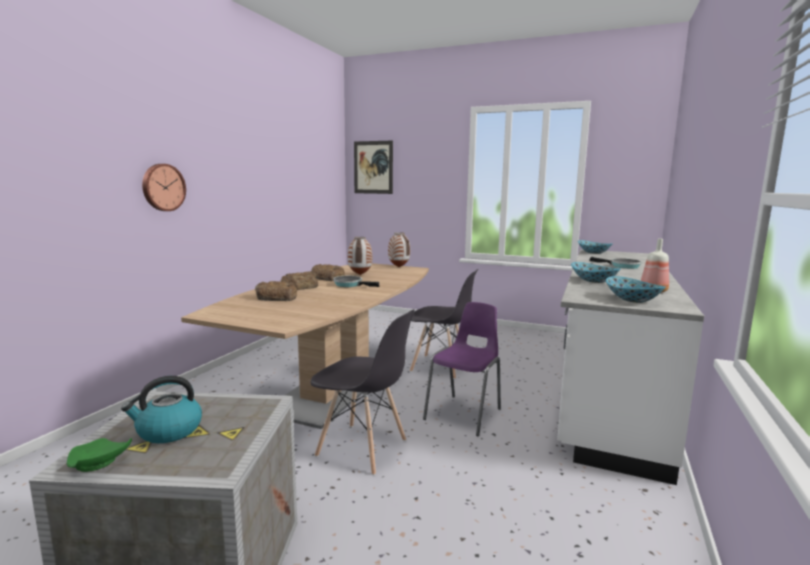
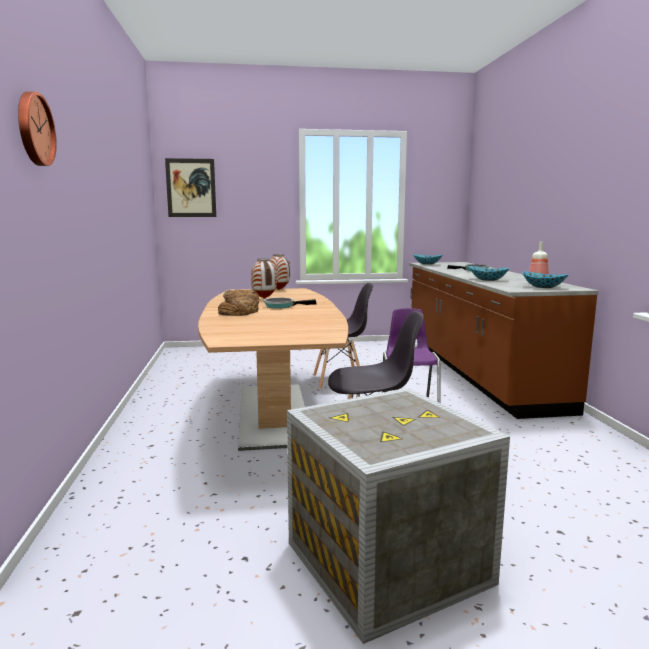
camera: 30 degrees left, 0 degrees up
(98, 464) = (390, 452): green plate -> none
(163, 187) = (73, 206): wall clock -> wall clock (33, 129)
(168, 431) = (382, 425): kettle -> none
(276, 297) = (247, 322): bread -> none
(608, 388) = (475, 371): white counter -> brown counter

